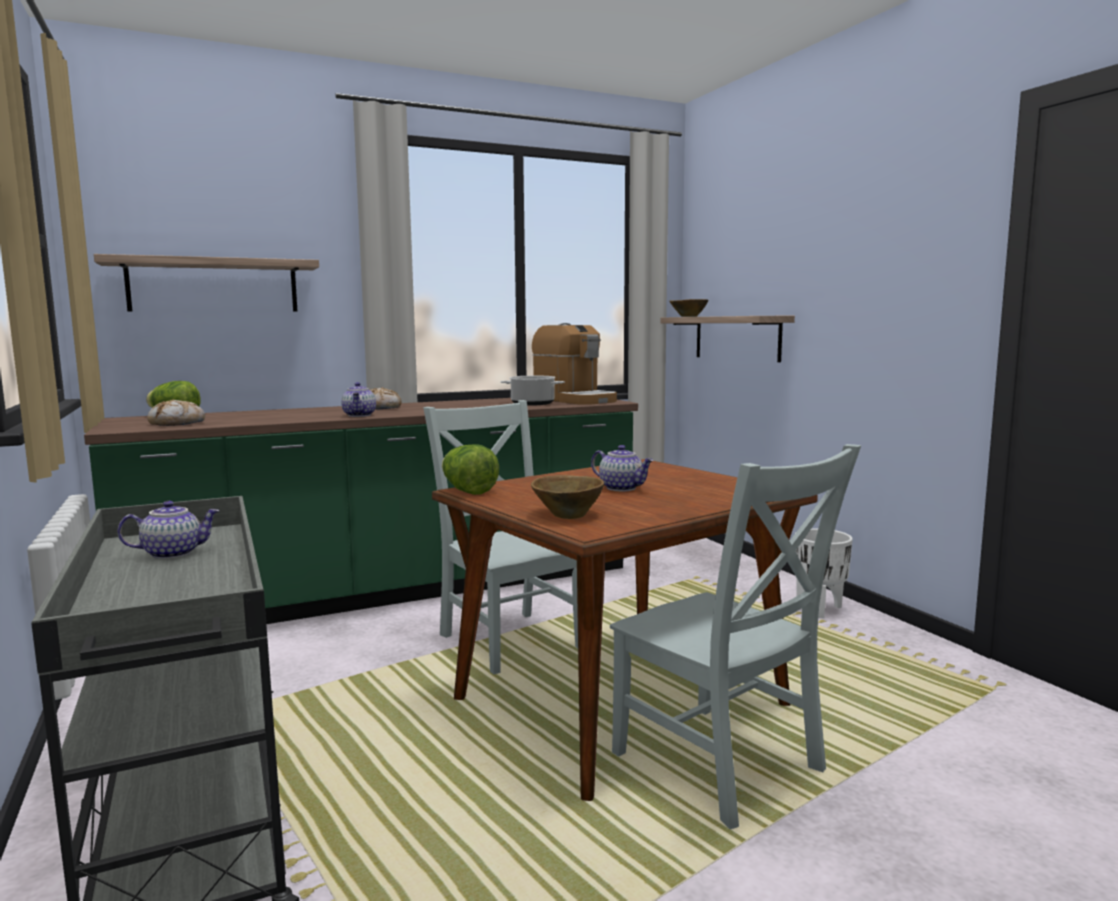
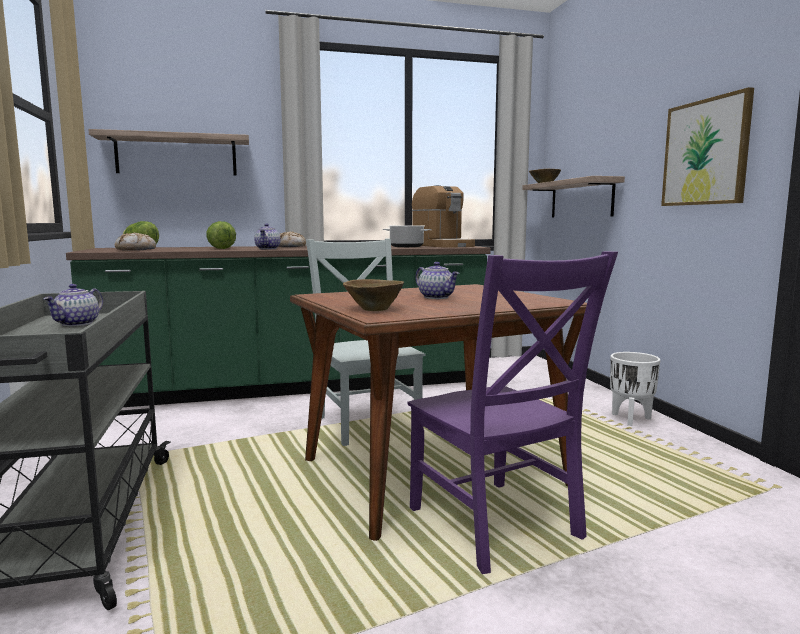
camera: 10 degrees right, 0 degrees up
(173, 553) = (77, 324): teapot -> teapot turned 120 degrees clockwise
(467, 491) = (315, 295): lettuce -> lettuce (220, 248)
(723, 766) = (497, 526): grey chair -> purple chair
(898, 298) = (706, 152): none -> picture

